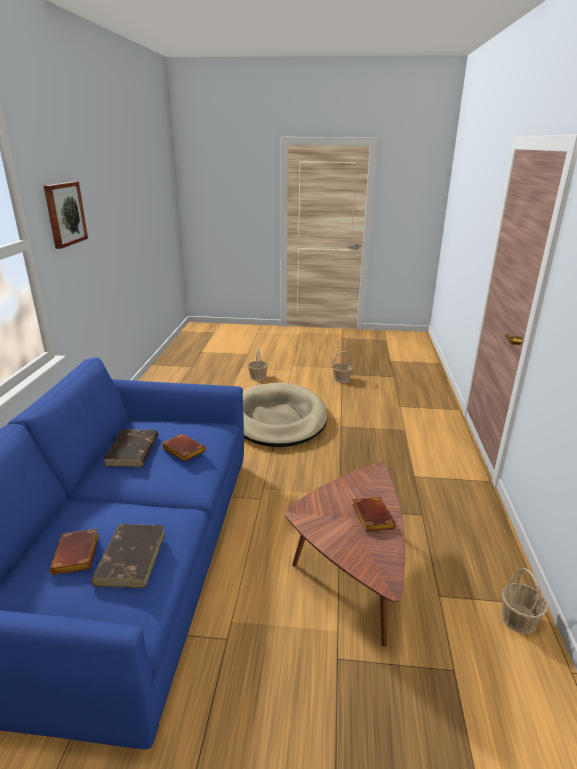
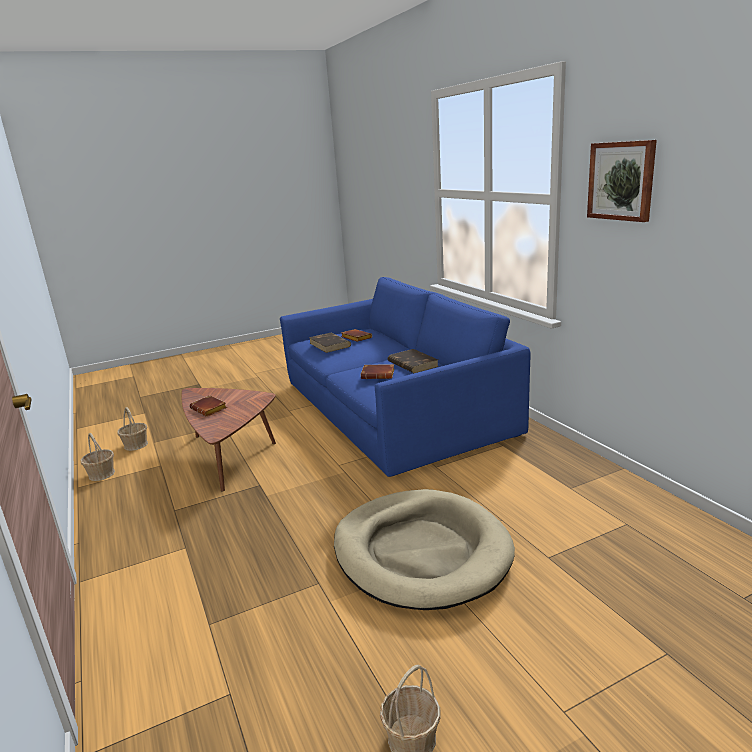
camera: 150 degrees right, 5 degrees down
(257, 377) = (585, 636): basket -> basket (136, 445)

